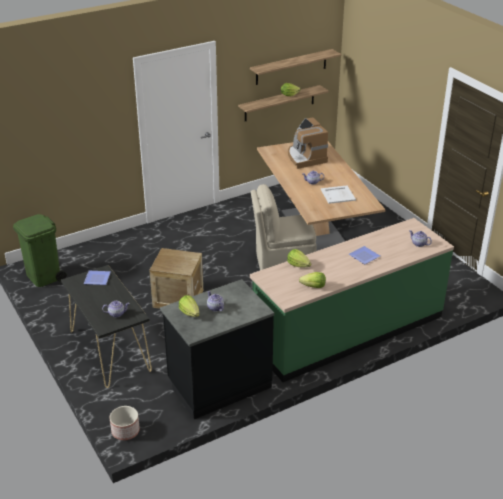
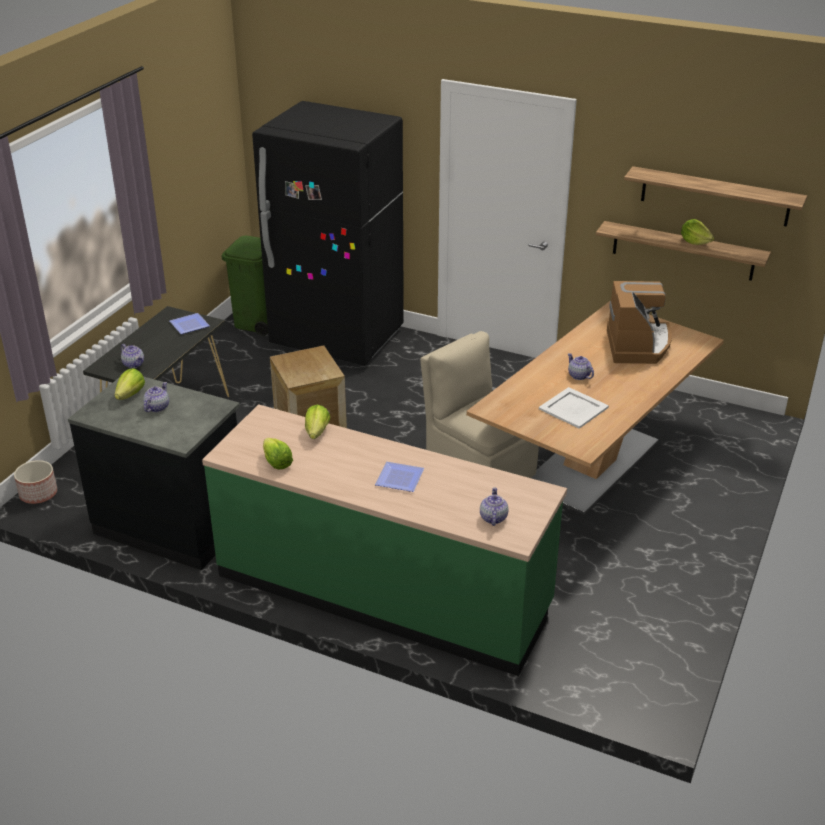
camera: 55 degrees right, 0 degrees up
(104, 256) = (337, 338): none -> black fridge
(305, 157) = (638, 345): coffee machine -> coffee machine turned 150 degrees clockwise

